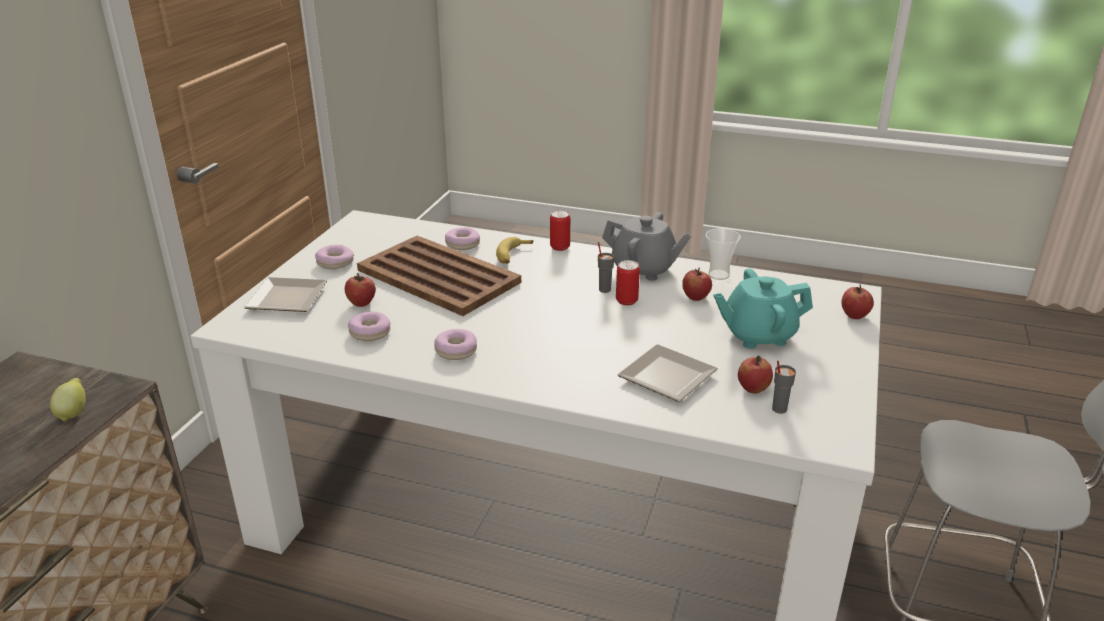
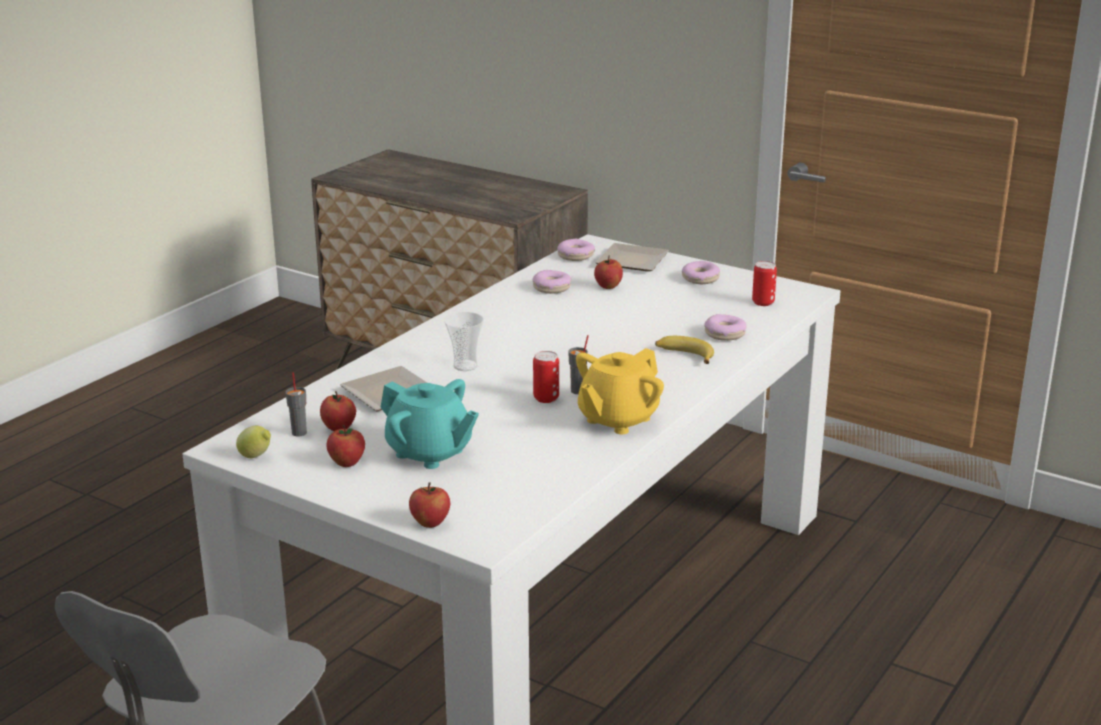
camera: 105 degrees right, 5 degrees down
(73, 413) = (491, 207): lemon -> lemon (256, 457)
(437, 275) = (651, 318): brown tray -> none
(456, 350) = (499, 316): donut -> donut (576, 256)
(560, 247) = (698, 381): can -> can (763, 302)
(643, 269) = (617, 419): grey teapot -> yellow teapot
(695, 297) = (532, 436): apple -> apple (347, 463)
(718, 275) = (580, 461): cup -> cup (465, 366)
(758, 335) = (429, 453): turquoise teapot -> turquoise teapot turned 120 degrees clockwise

